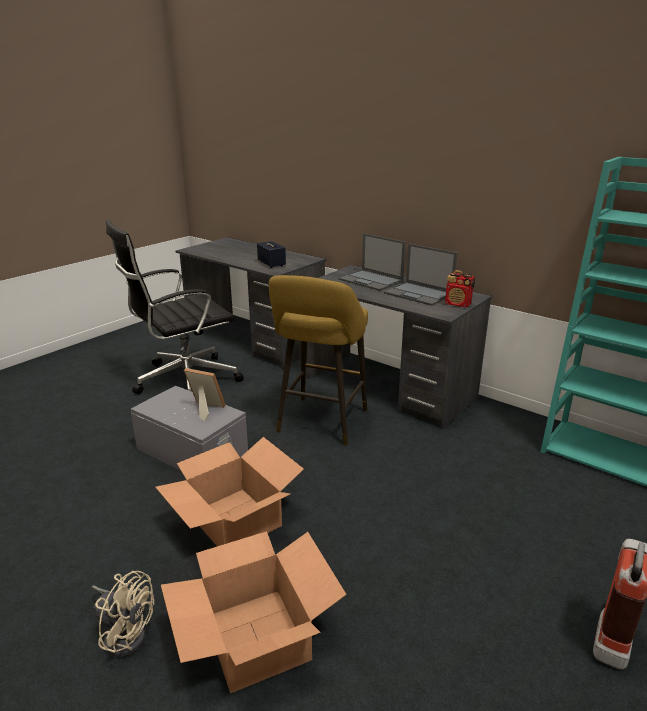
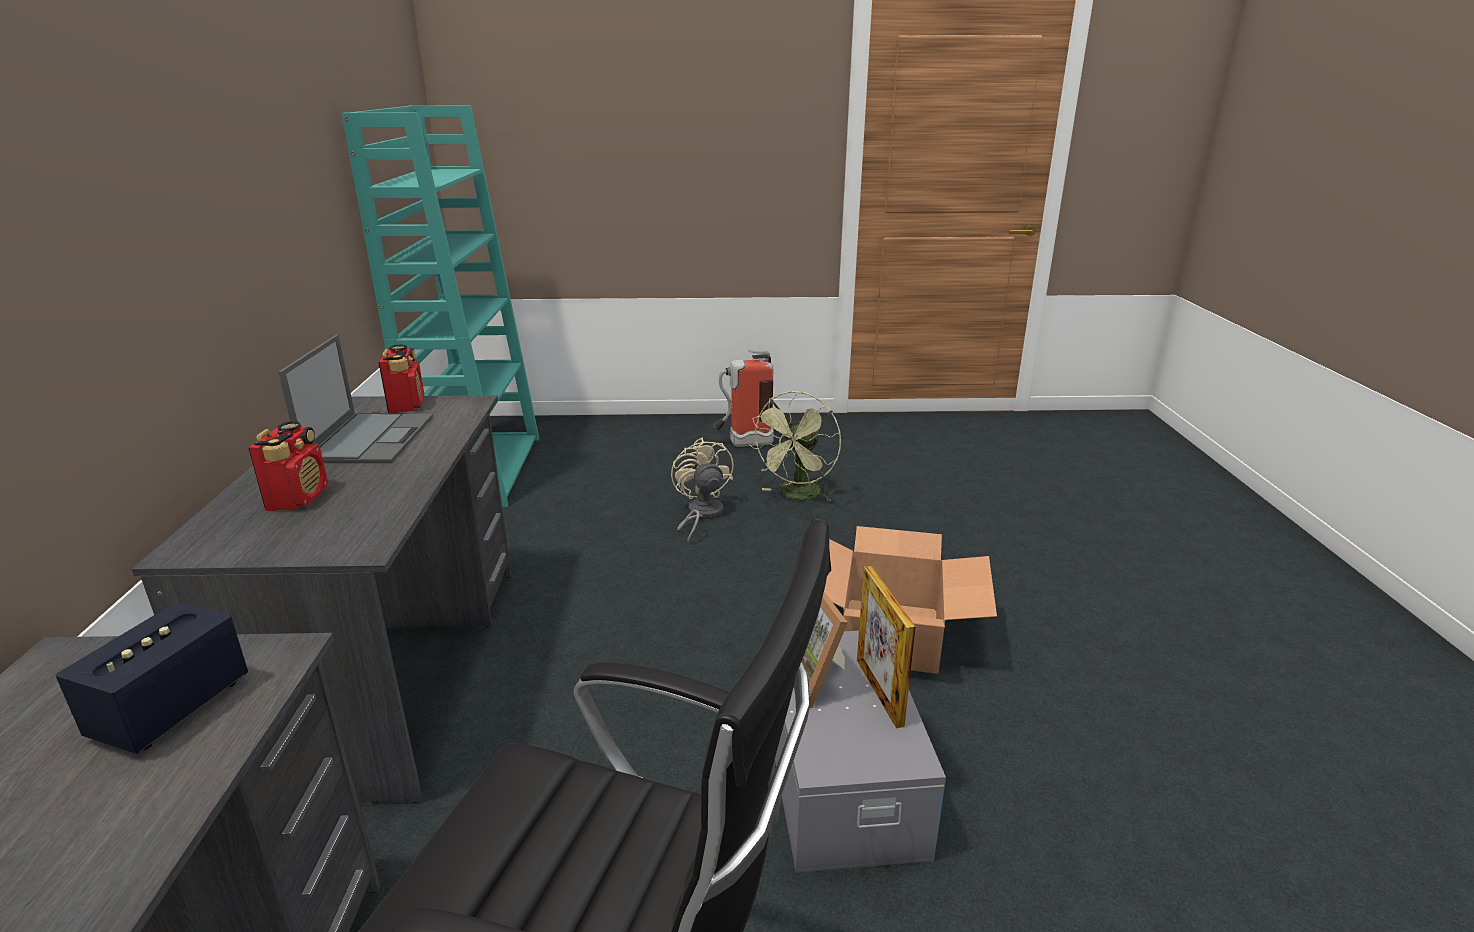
camera: 130 degrees left, 0 degrees up
(125, 633) = (1083, 609): beige fan -> beige fan (701, 515)
(177, 417) = (879, 691): none -> picture frame
(255, 639) = (967, 549): cardboard box -> none
(320, 423) = (599, 684): yellow stool -> none
(371, 280) = (298, 498): laptop -> radio
(446, 597) = (797, 496): none -> green fan

